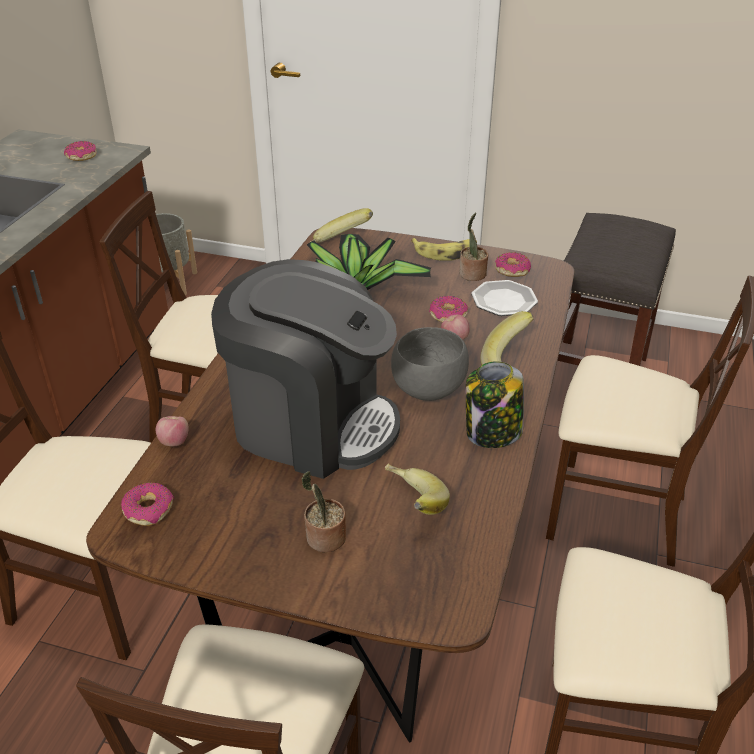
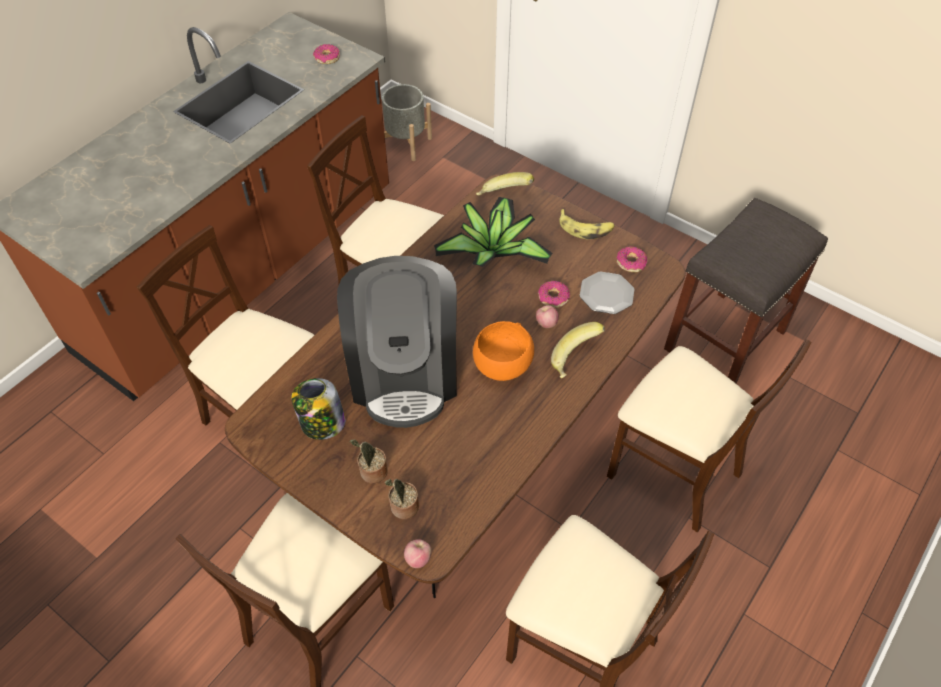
camera: 20 degrees right, 15 degrees up
(149, 510) = (270, 413): donut -> none
(174, 442) = (306, 361): apple -> apple (418, 559)
(312, 423) = (404, 373): coffee machine -> coffee machine turned 45 degrees clockwise
(410, 505) = (441, 464): banana -> none
(428, 390) = (502, 367): grey bowl -> orange bowl
(472, 275) = (595, 259): potted plant -> potted plant (403, 508)
(492, 433) = (529, 420): jar -> jar (322, 424)

